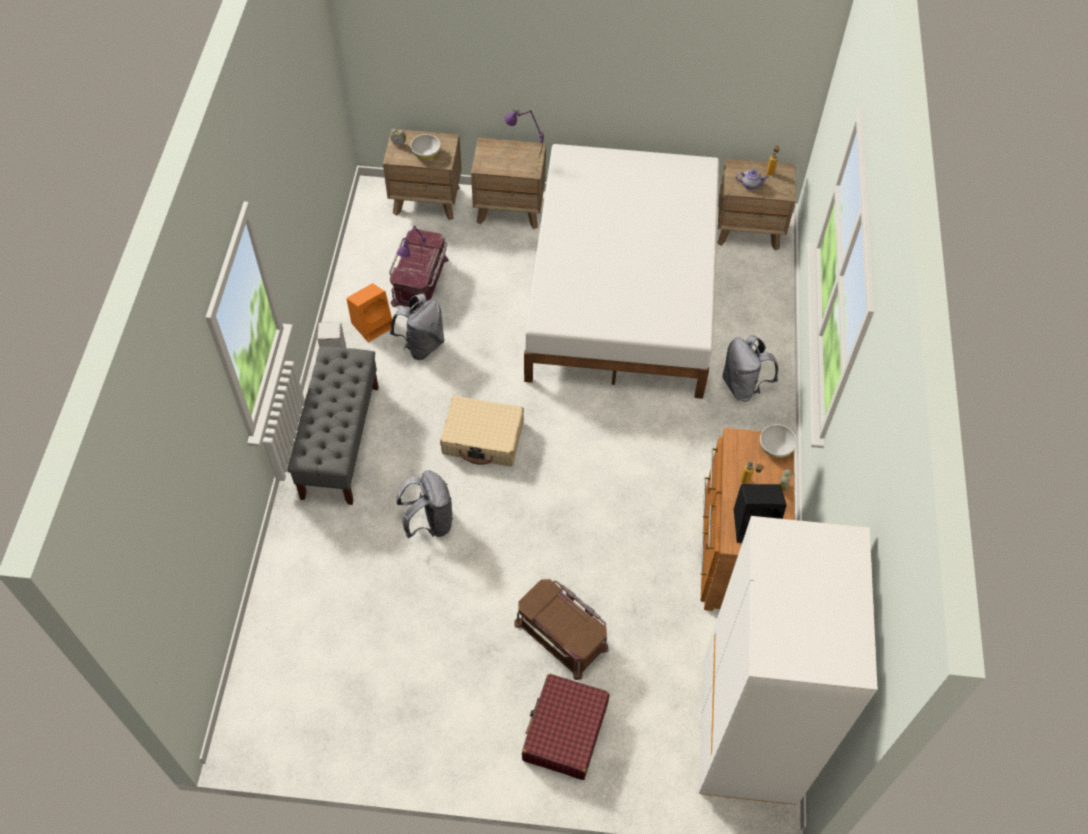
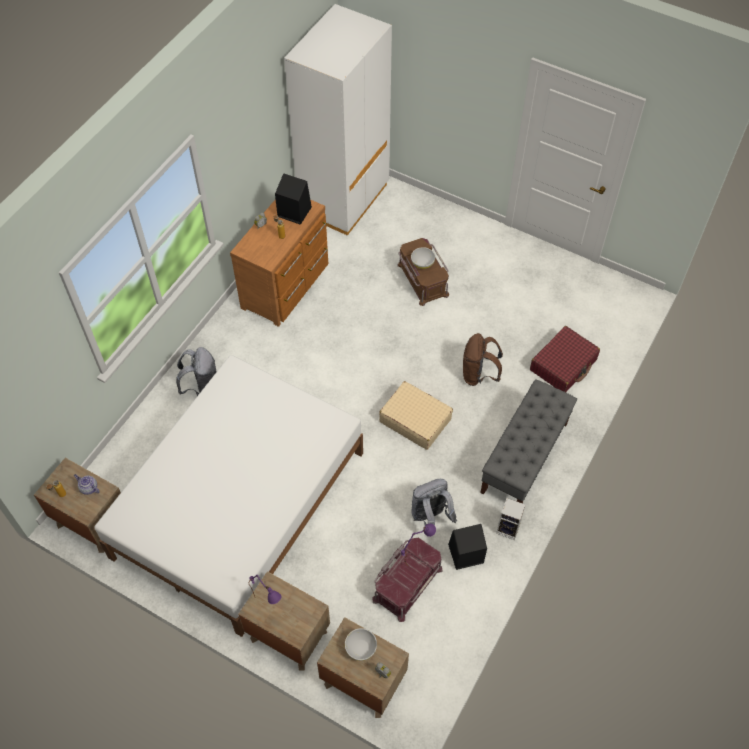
camera: 155 degrees left, 0 degrees up
(373, 324) = (465, 554): orange speaker -> black speaker
(429, 522) = (478, 375): grey backpack -> brown backpack
(565, 731) = (445, 234): red suitcase -> red suitcase (563, 365)
(775, 447) = (247, 248): white bowl -> white bowl (422, 263)

